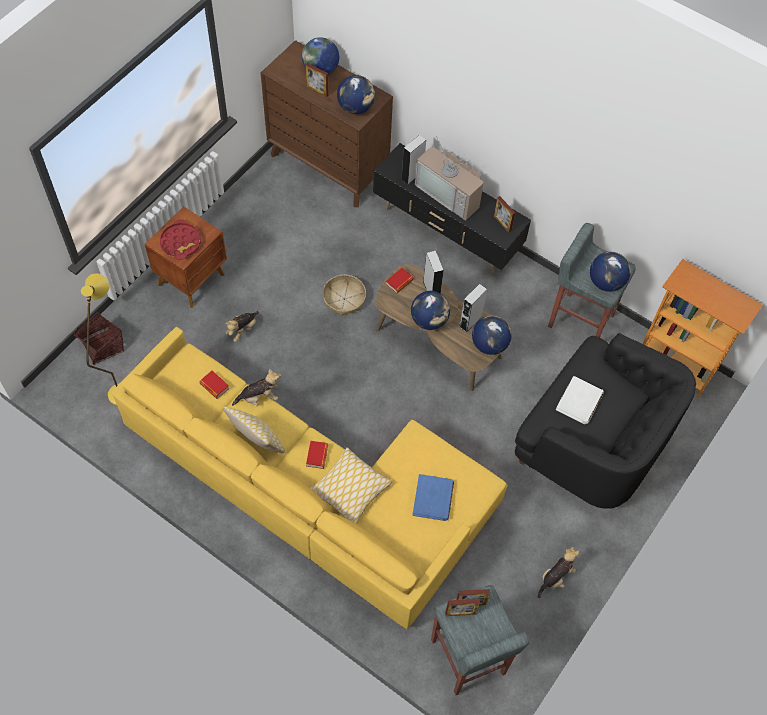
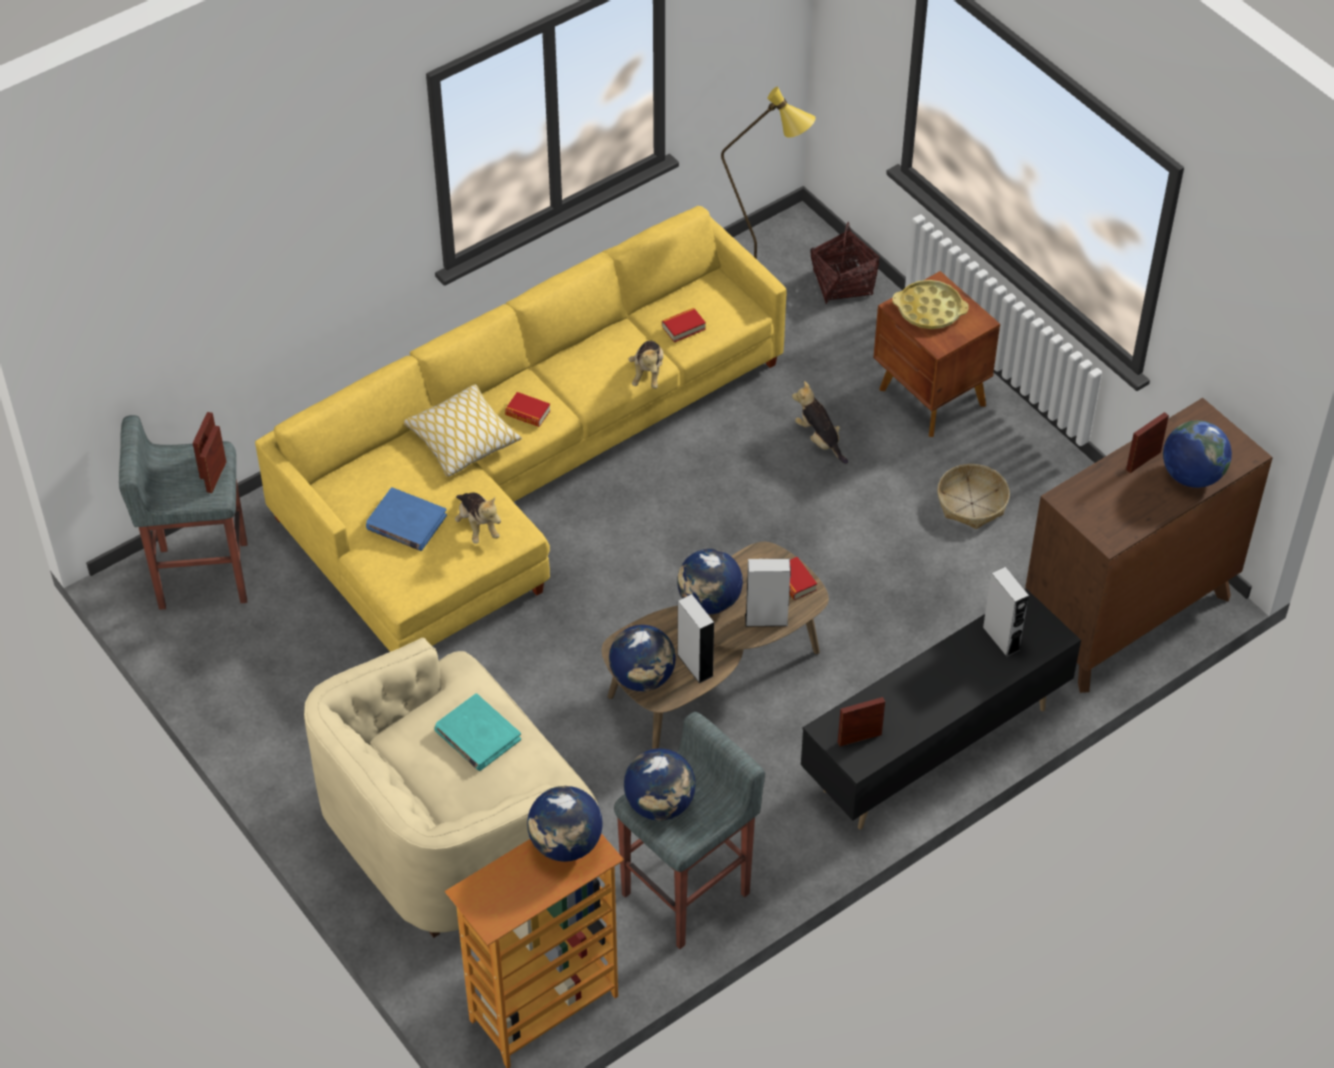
camera: 110 degrees right, 10 degrees down
(181, 242) = (929, 310): red tray -> yellow tray
(257, 442) = (577, 356): pillow -> none
(344, 298) = (837, 574): basket -> basket (972, 503)
(356, 107) = (1093, 503): globe -> globe (566, 844)
(450, 193) = (946, 681): television -> none
(556, 577) = (261, 710): plush toy -> plush toy (477, 526)
(579, 402) = (477, 735): white book -> turquoise book
(593, 441) = (453, 832): black armchair -> beige armchair

